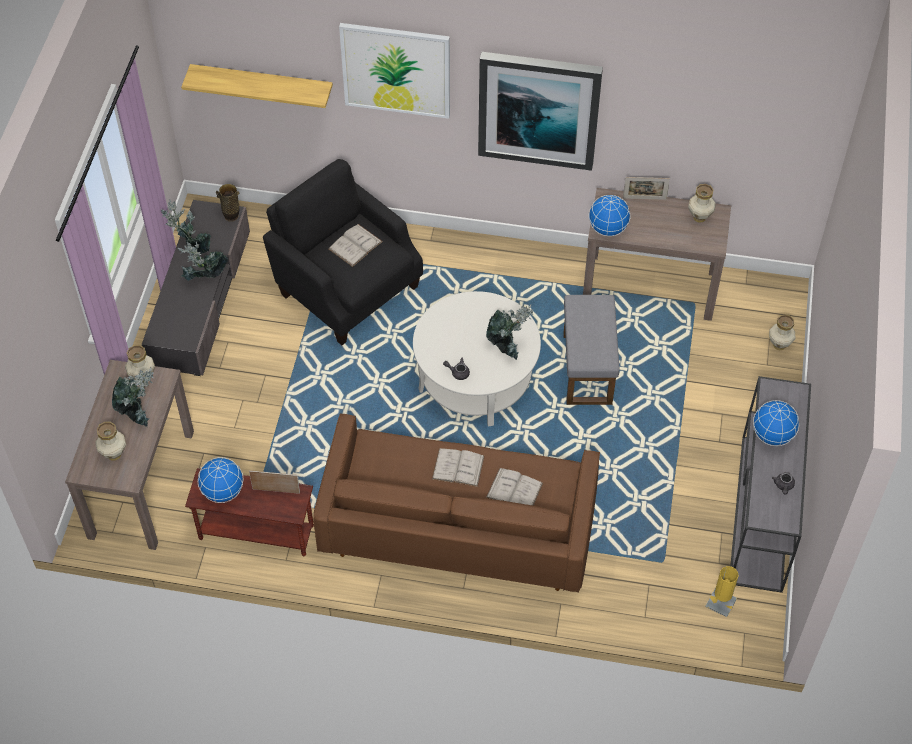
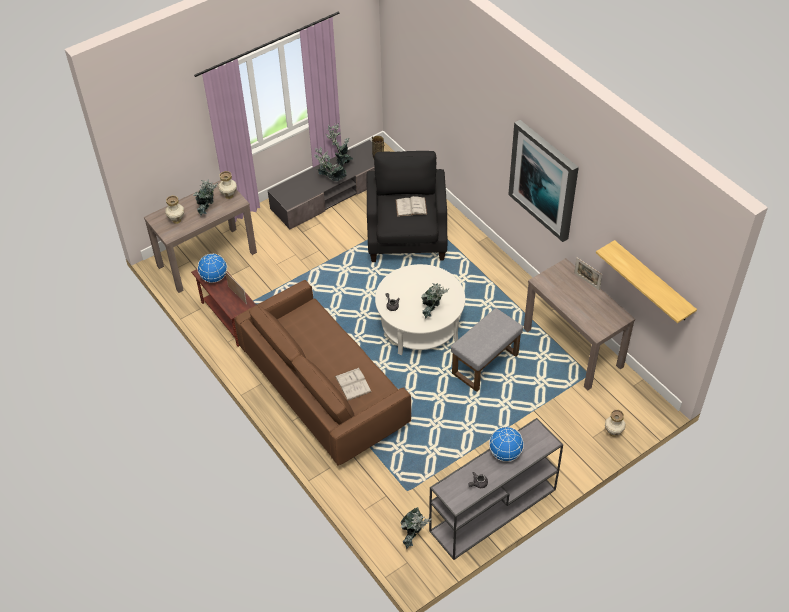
camera: 45 degrees right, 5 degrees down
(262, 84) = (420, 84): shelf -> shelf (652, 282)
(396, 69) = (479, 109): picture -> none
(458, 467) = (338, 352): white book -> none
(607, 228) = (545, 282): globe -> none
(699, 217) = (607, 312): vase -> none
(721, 602) = (413, 536): yellow table lamp -> potted plant

